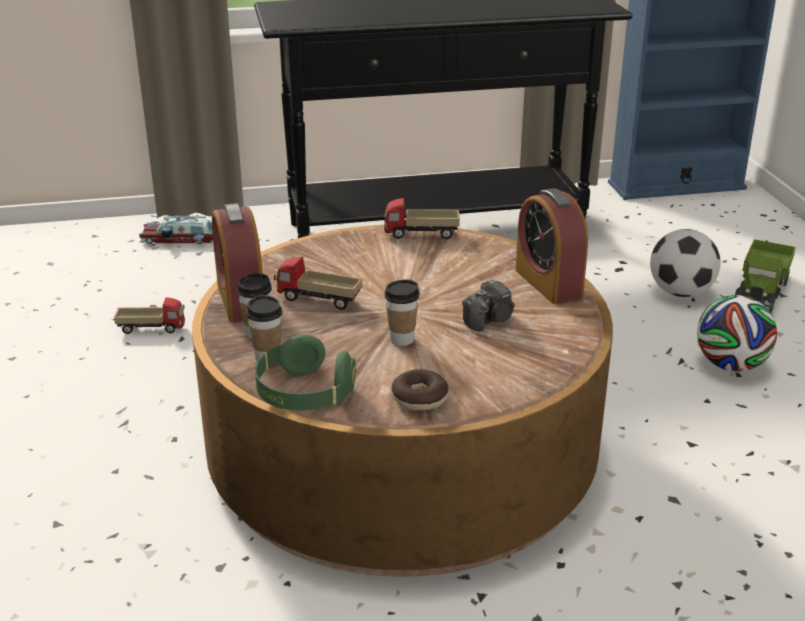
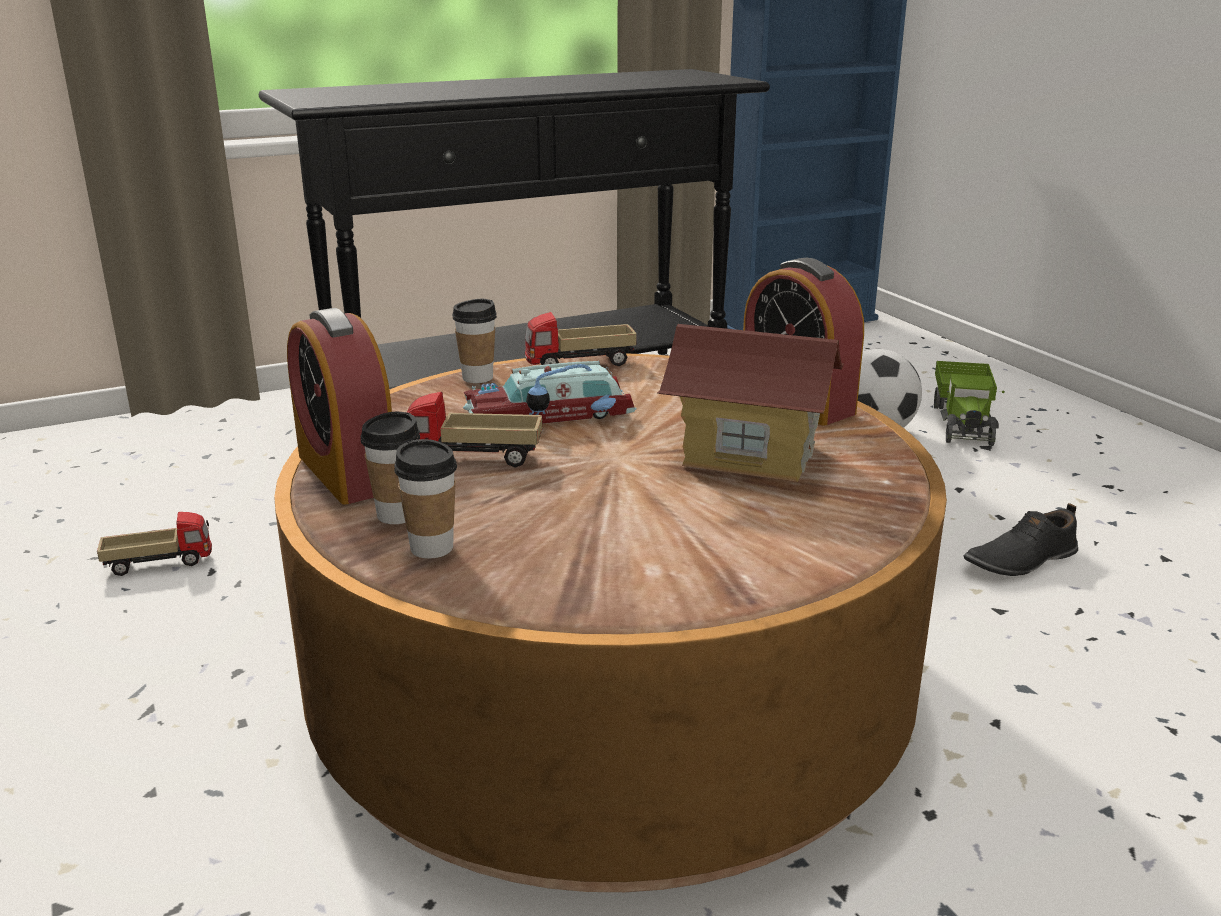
camera: 15 degrees left, 5 degrees down
(180, 239) = (173, 441): toy car -> toy car (552, 415)
(304, 394) = (523, 595): green headphones -> none
(402, 339) = (635, 495): cup -> cup (477, 378)
(419, 398) = (717, 574): donut -> none
(490, 320) = (749, 455): camera -> toy house
(730, 365) = (984, 507): football -> none
(731, 409) = (1020, 560): none -> black shoe

